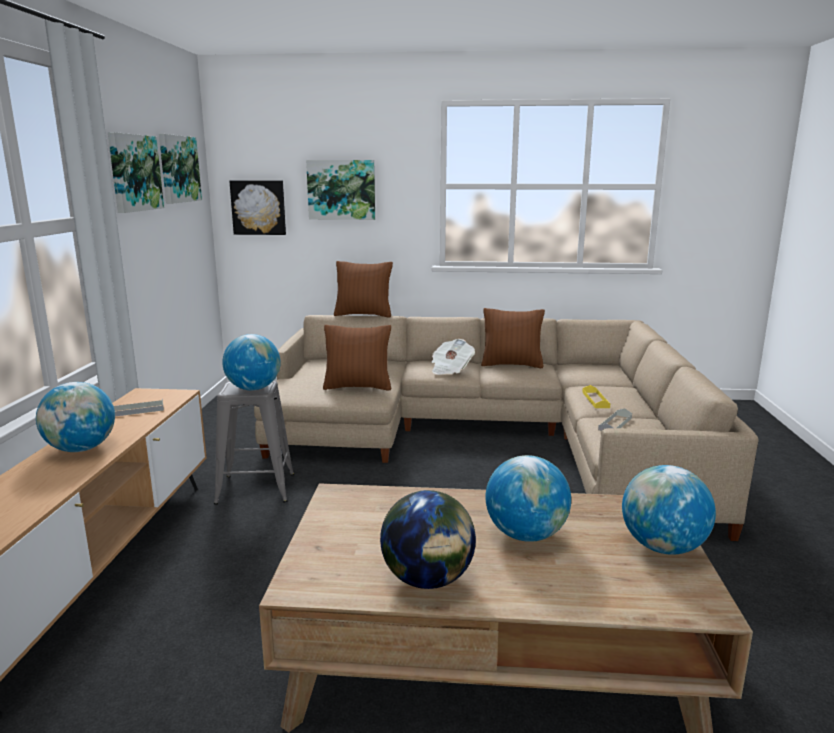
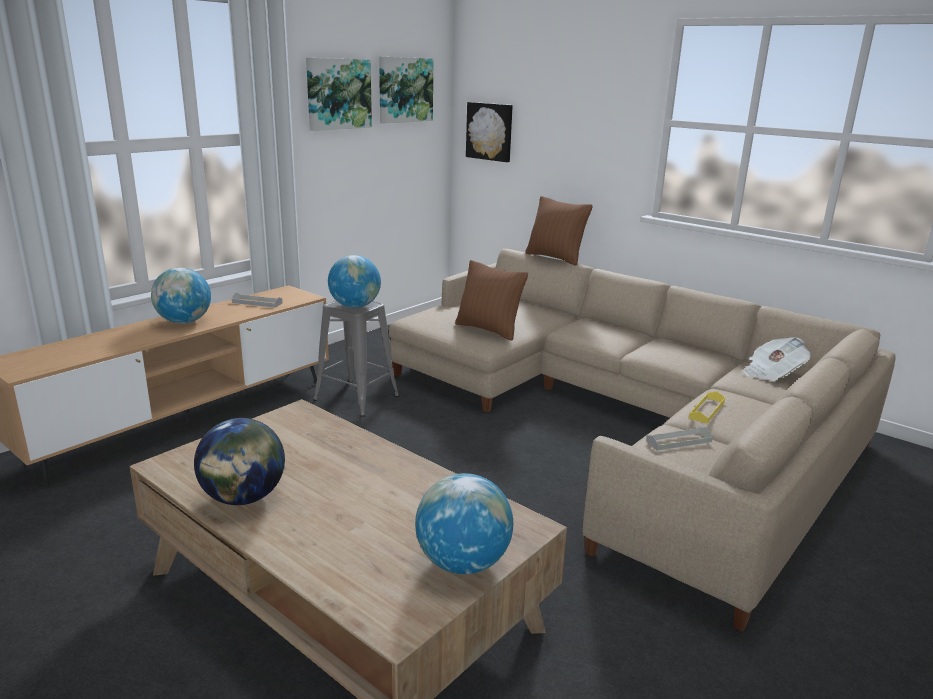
camera: 35 degrees right, 5 degrees up
(341, 190) = (564, 119): picture -> none
(450, 369) = (604, 335): newspaper -> newspaper (772, 373)
(512, 365) = (681, 347): brown pillow -> none
(525, 535) = (370, 499): globe -> none

